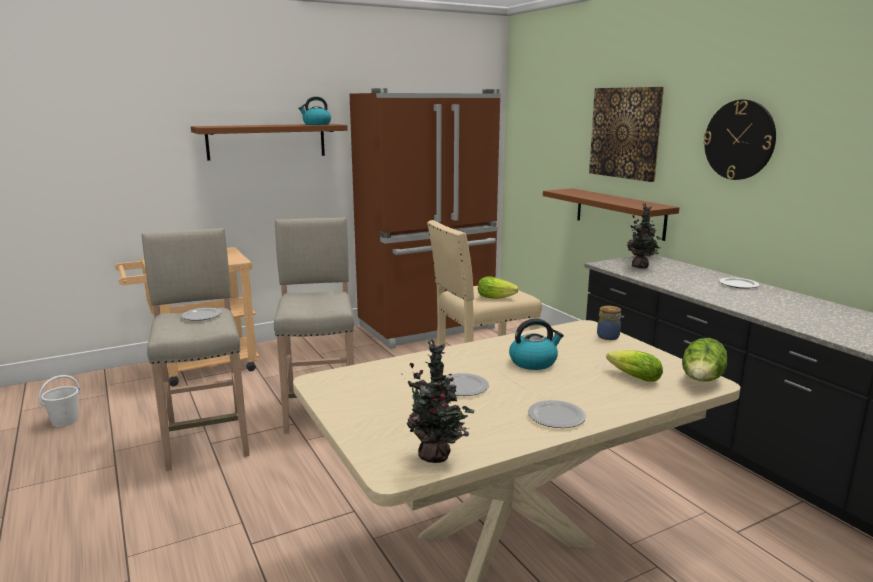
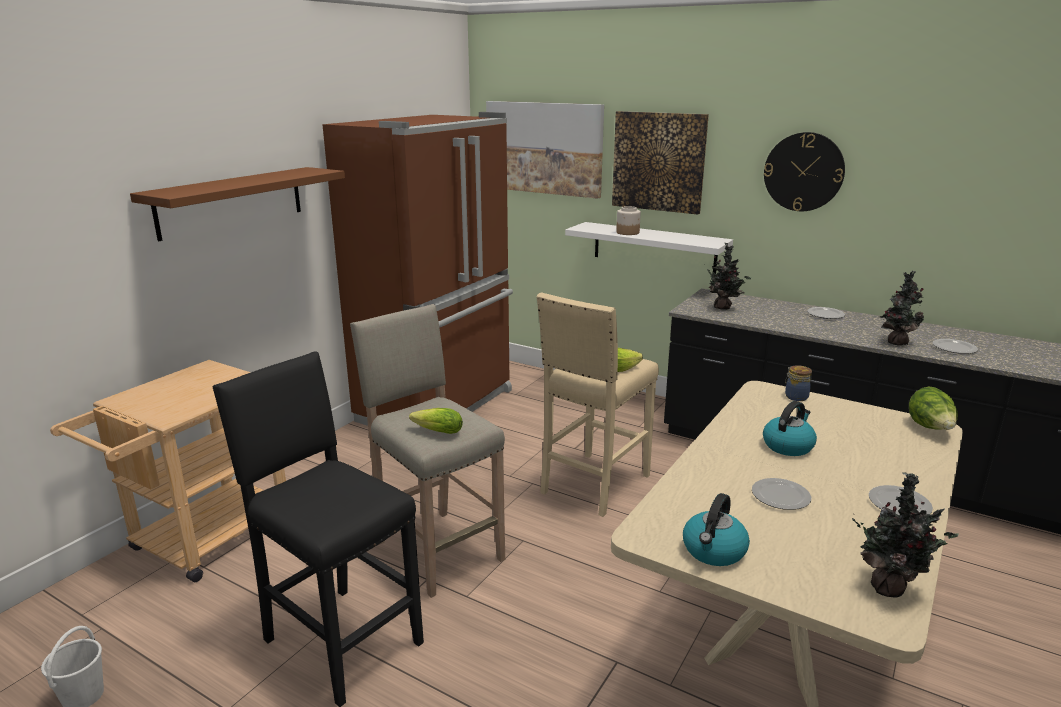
camera: 30 degrees left, 5 degrees up
(202, 316) = (329, 482): plate -> plate (954, 348)
(207, 438) = (340, 640): beige stool -> black stool
(316, 124) = (300, 172): kettle -> kettle (714, 551)
(548, 123) = (544, 148): none -> picture
(590, 196) = (628, 232): none -> jar
(619, 213) = (654, 247): brown shelf -> white shelf
(631, 376) = (880, 439): lettuce -> lettuce (435, 431)
(773, 313) = (895, 342): none -> potted plant

